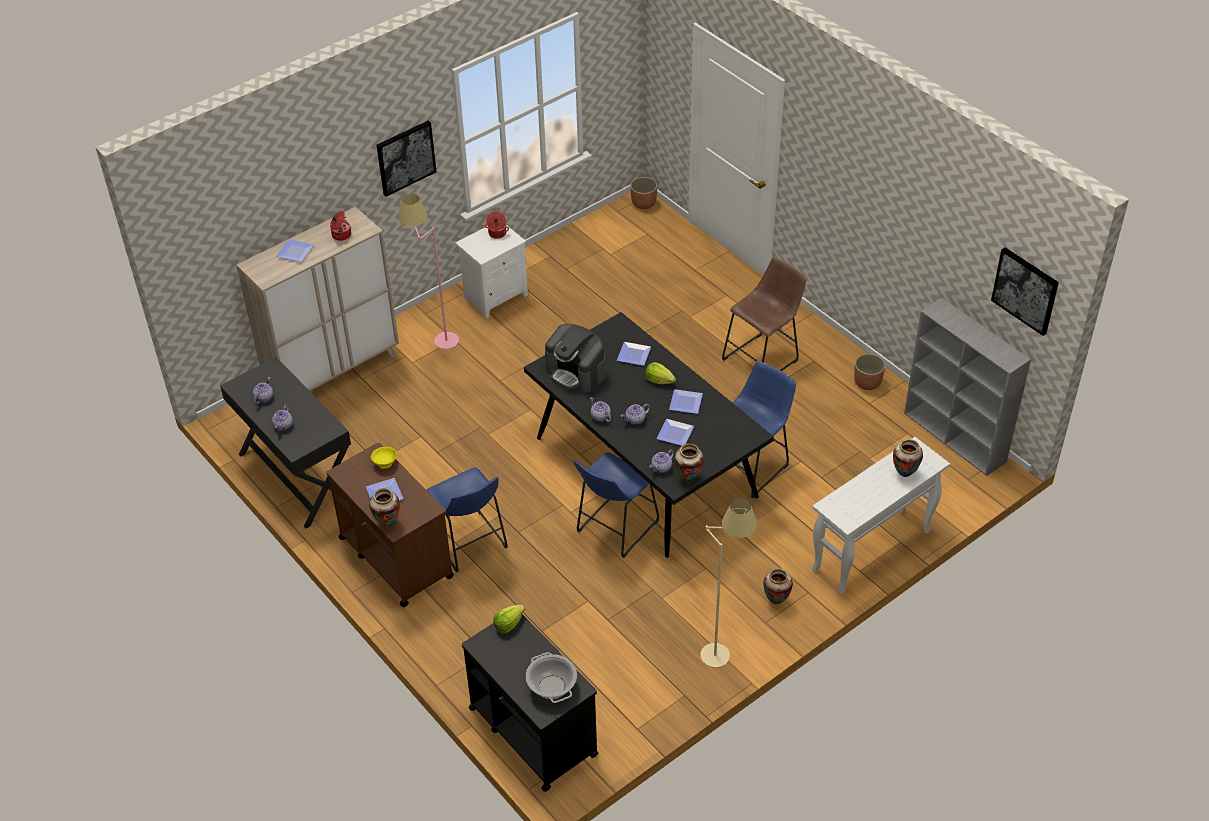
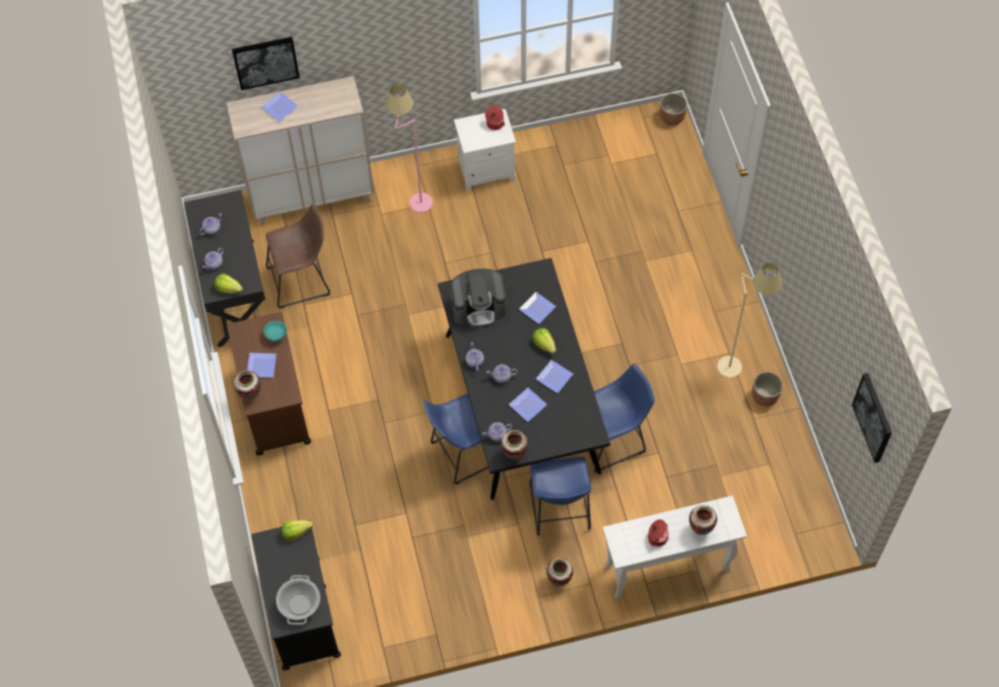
camera: 25 degrees right, 15 degrees up
(310, 441) = (228, 288): none -> lettuce
(341, 235) = (326, 103): cooking pot -> cooking pot (657, 537)
(385, 463) = (276, 335): yellow bowl -> turquoise bowl
(405, 157) = (413, 44): picture -> picture (265, 62)
(469, 544) = (338, 417): blue stool -> blue stool (560, 511)
(576, 372) = (479, 306): coffee machine -> coffee machine turned 75 degrees counterclockwise
(723, 646) = (491, 604): beige floor lamp -> beige floor lamp (739, 362)
(763, 358) = (686, 332): brown stool -> brown stool (302, 280)
(955, 438) = (810, 486): grey bookcase -> none

